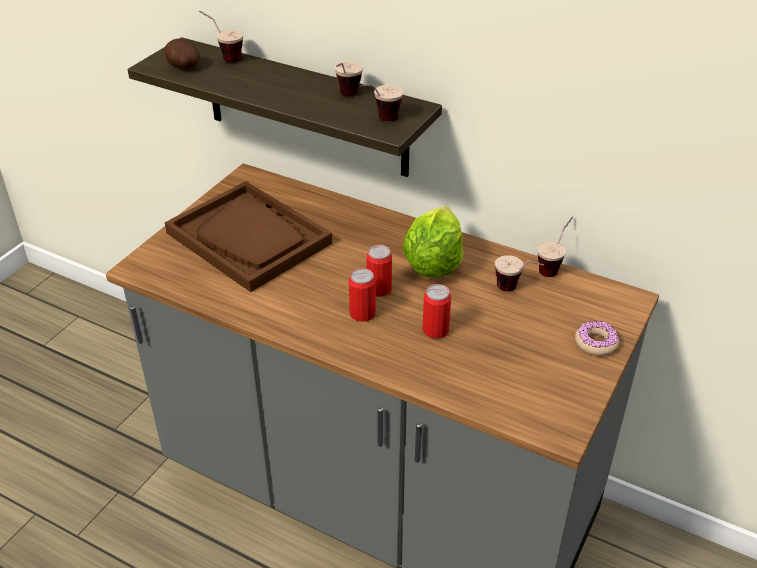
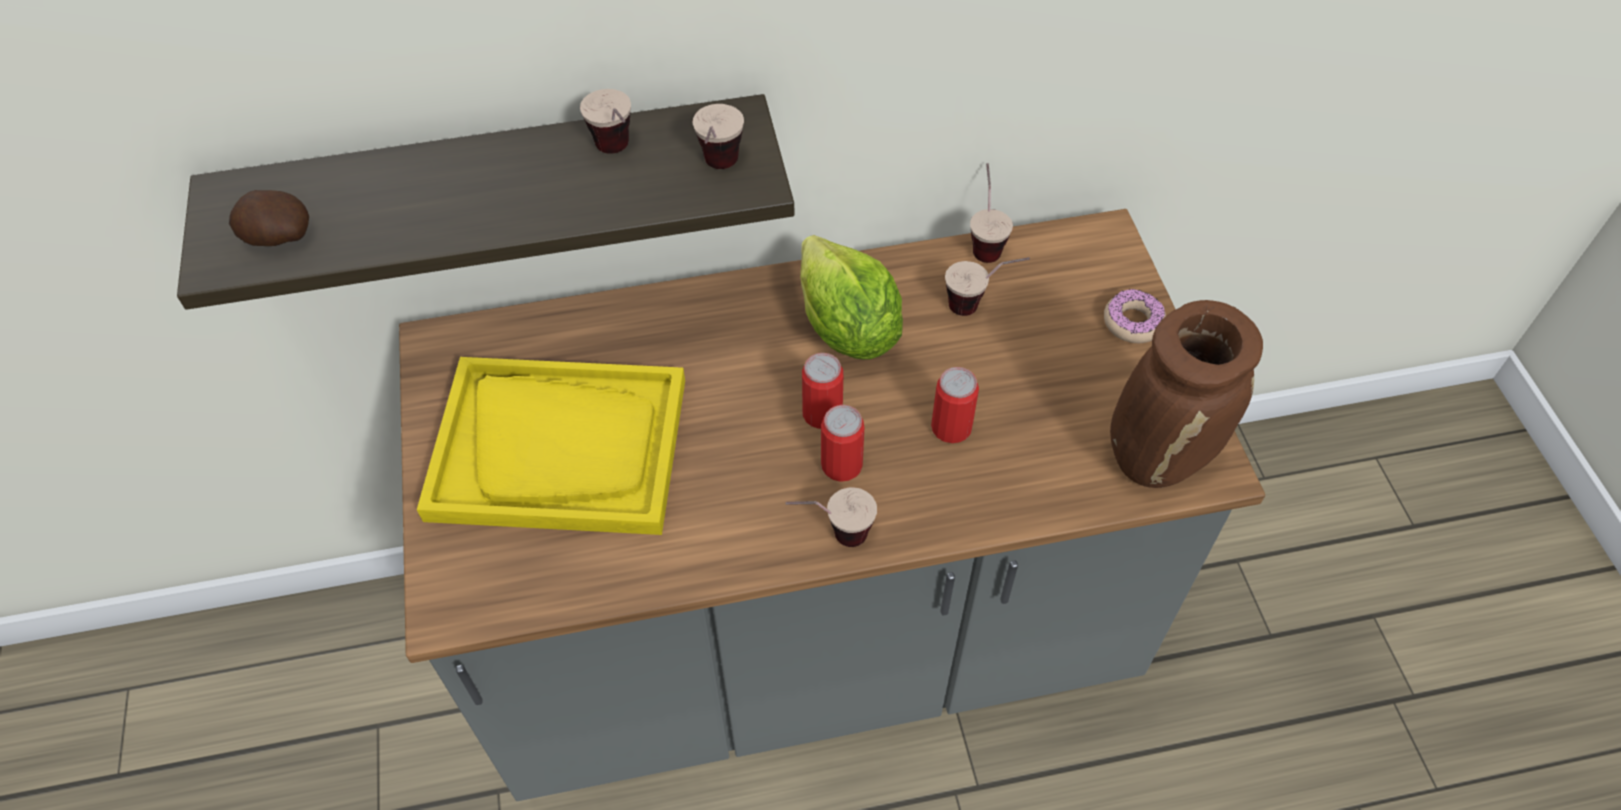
camera: 40 degrees left, 15 degrees up
(223, 57) = (325, 179): cup -> cup (831, 537)
(249, 238) = (560, 448): brown tray -> yellow tray
(534, 407) = (1158, 456): none -> brown vase

